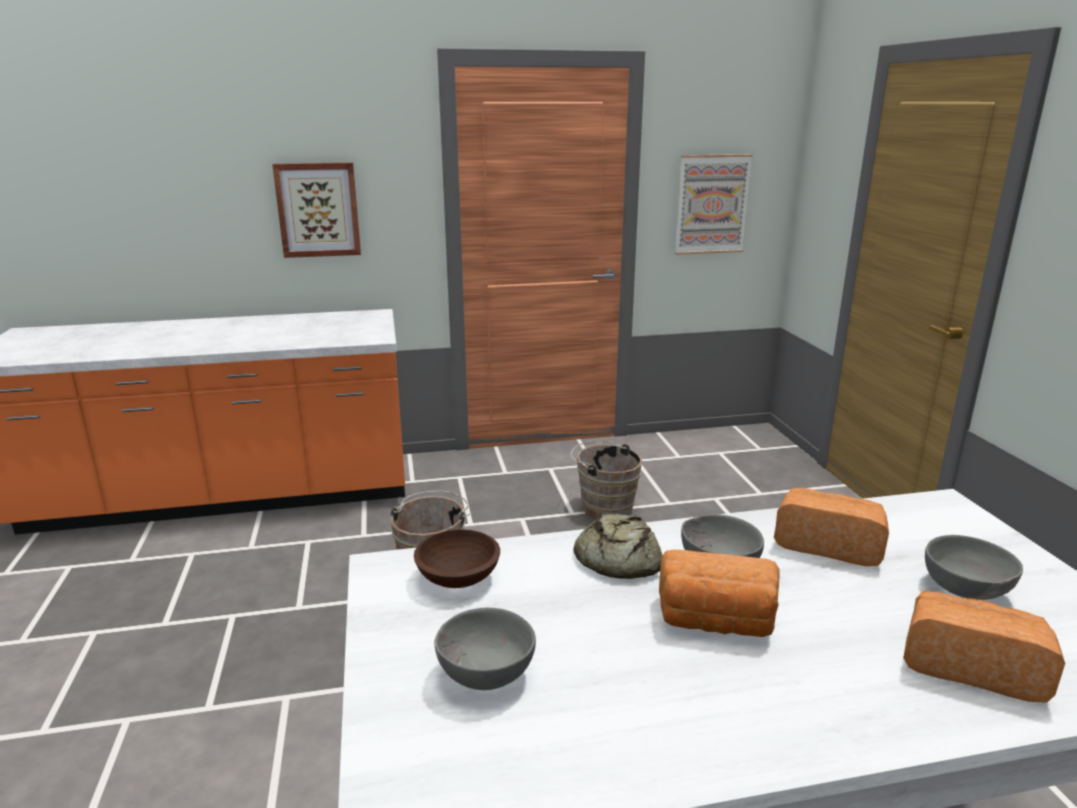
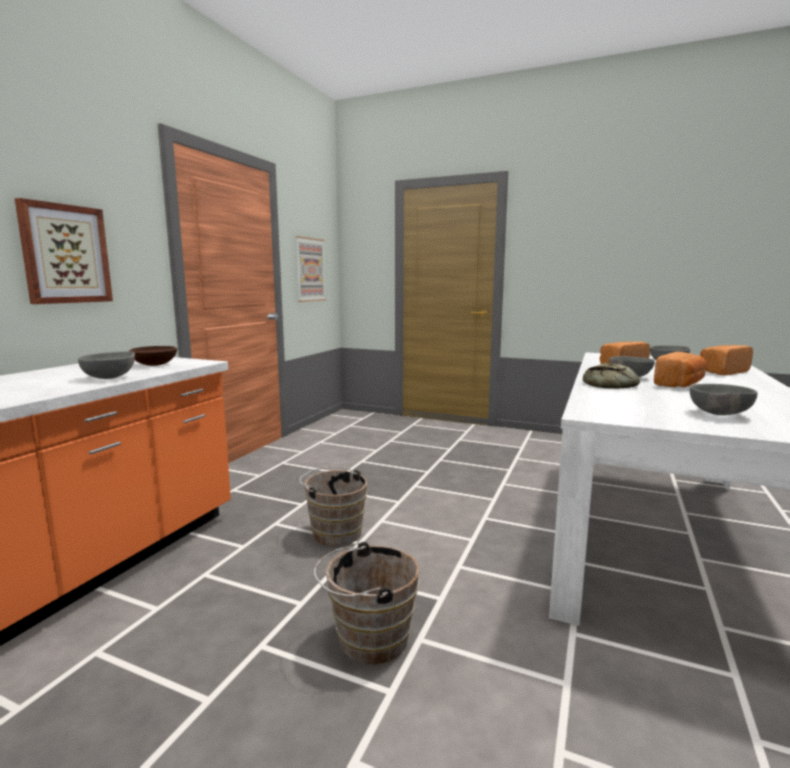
camera: 55 degrees left, 10 degrees down
(273, 341) = (111, 378): none -> grey bowl
(457, 576) = (611, 405): brown bowl -> brown bowl (154, 364)
(604, 507) = (352, 464): brown bucket -> brown bucket (367, 639)

